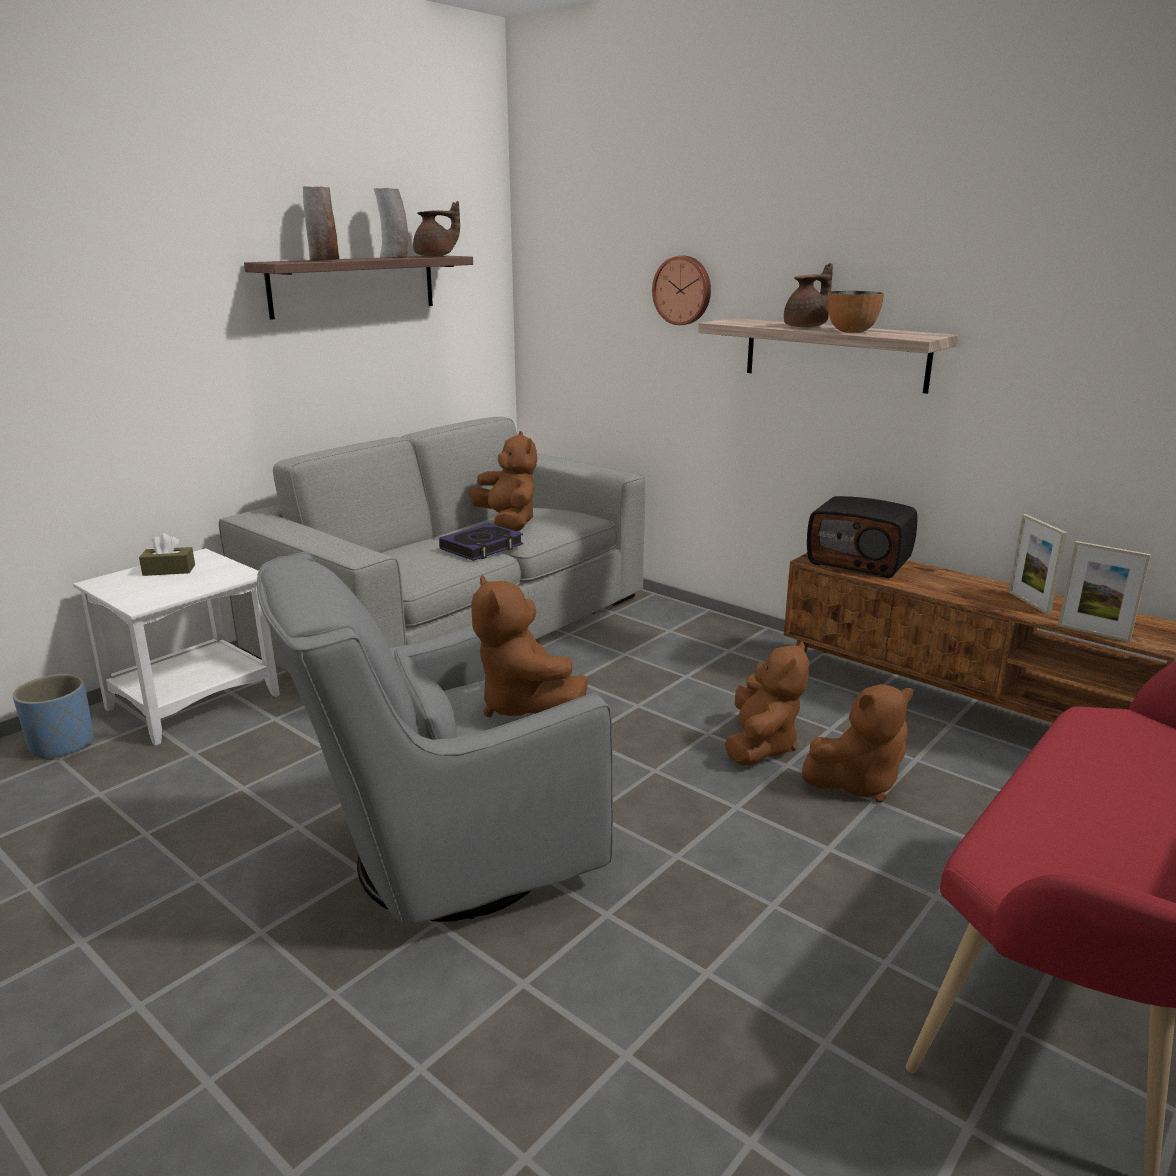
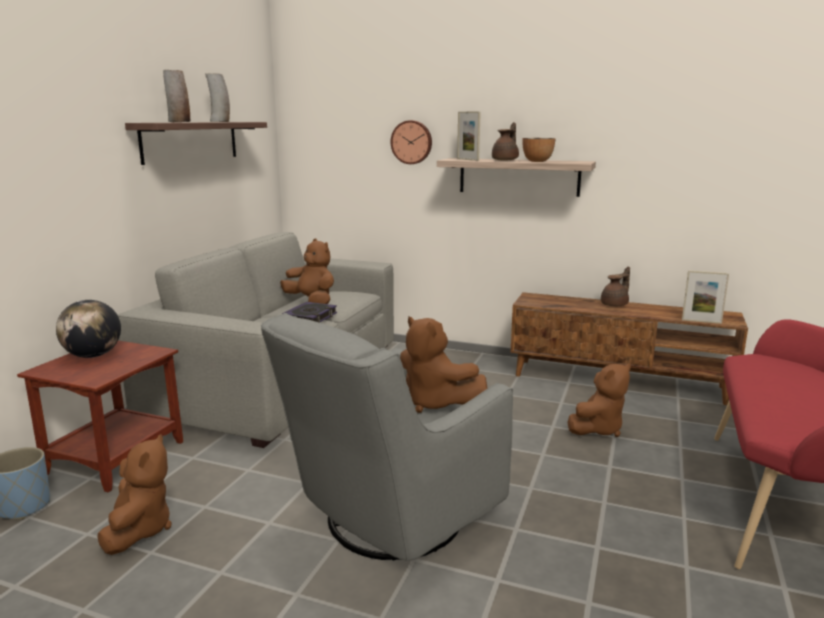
camera: 20 degrees left, 5 degrees down
(169, 570) = (93, 356): brown tissue box -> globe
(192, 701) = (114, 457): white side table -> brown side table
(435, 256) = (242, 121): brown teapot -> brown teapot (615, 304)
(760, 746) = (530, 418): brown plush toy -> brown plush toy (139, 530)
(860, 561) = (551, 300): radio -> none
(1028, 602) = (657, 311): picture frame -> picture frame (467, 159)

